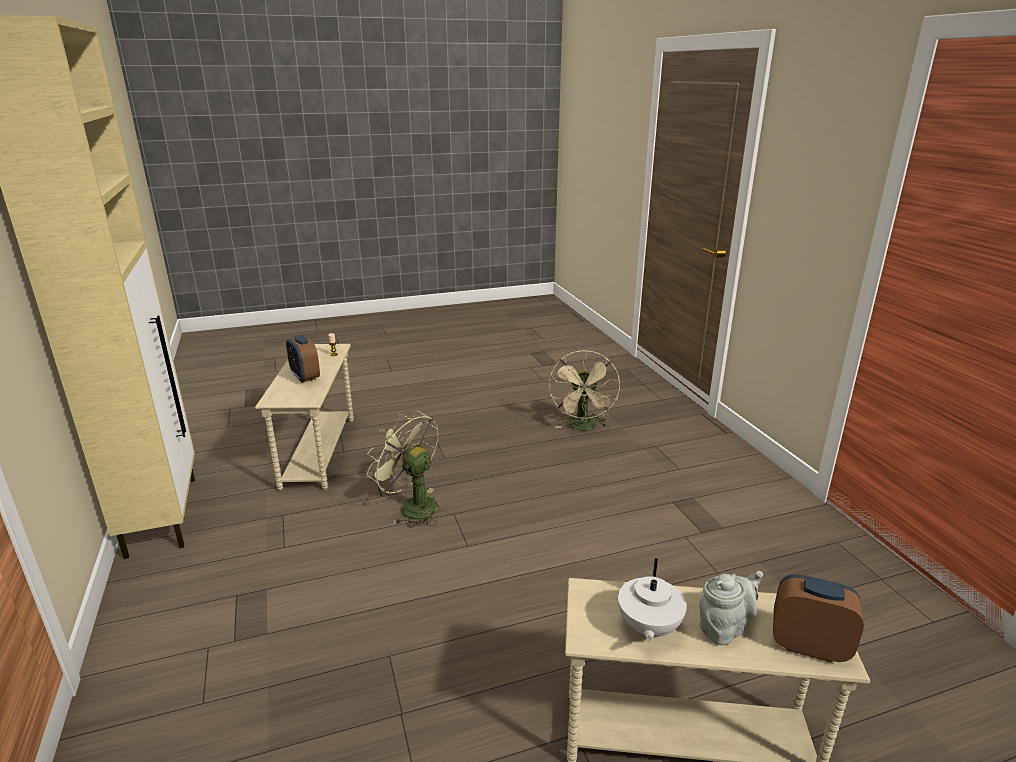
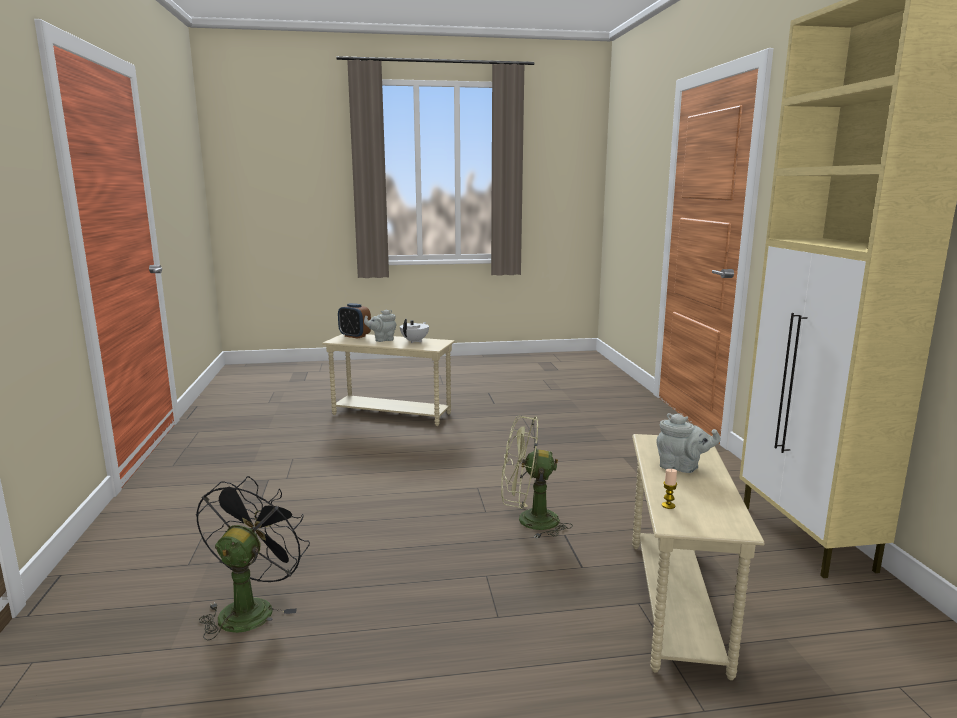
camera: 170 degrees left, 10 degrees down
(305, 377) = (682, 468): alarm clock -> grey teapot
(412, 506) = (529, 521): green fan -> green fan turned 135 degrees clockwise
(583, 427) = (251, 608): beige fan -> black fan

